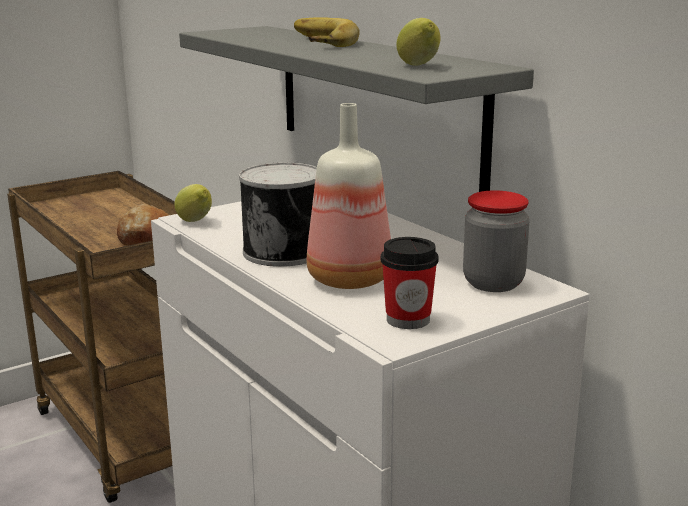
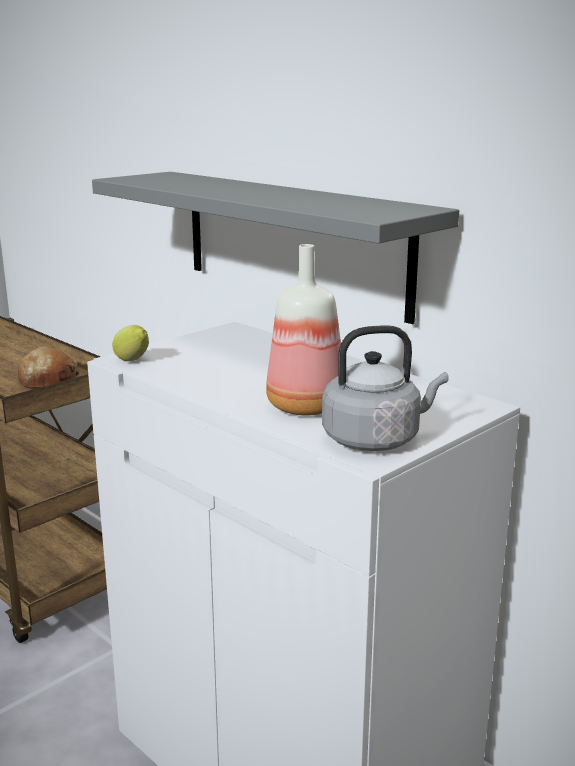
camera: 10 degrees left, 0 degrees up
(285, 251) = (233, 384): can -> none
(315, 42) = (236, 187): banana -> none
(408, 319) = (376, 439): cup -> grey kettle
(419, 66) = (357, 208): lemon -> none
(493, 283) = (435, 403): jar -> none

